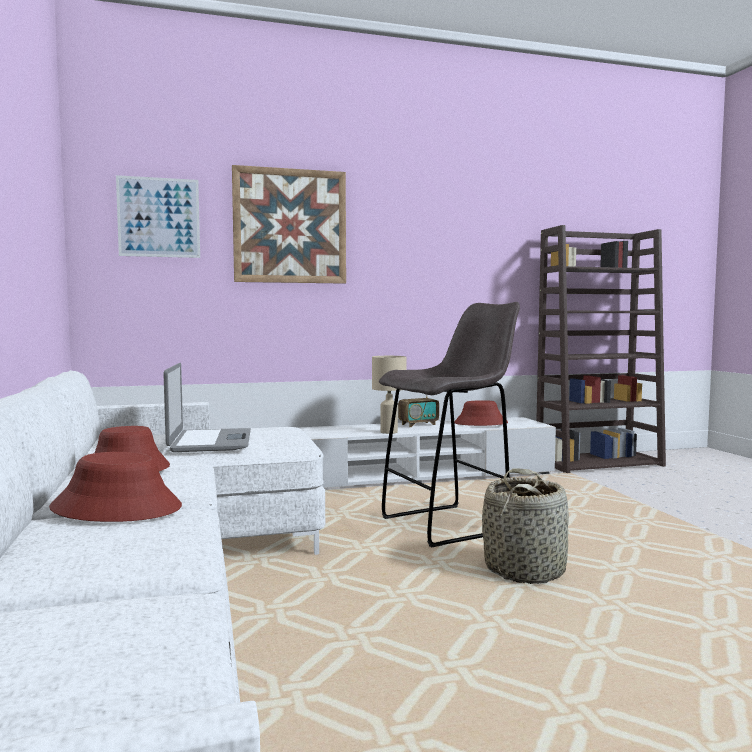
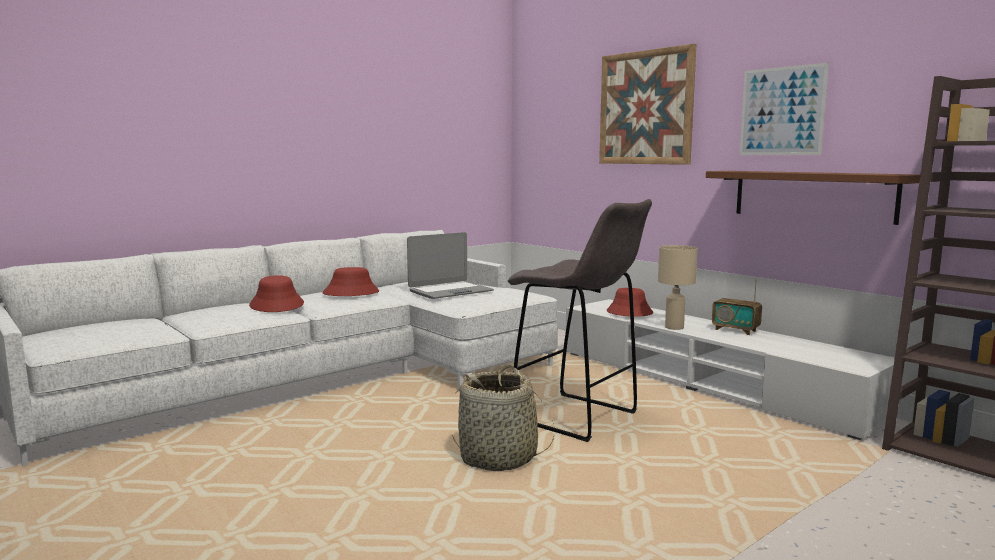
camera: 65 degrees right, 5 degrees up
(159, 217) = (557, 110): picture -> picture (781, 111)
(454, 307) = (812, 195): none -> brown shelf
(480, 423) = (800, 348): red hat -> red hat (629, 312)

